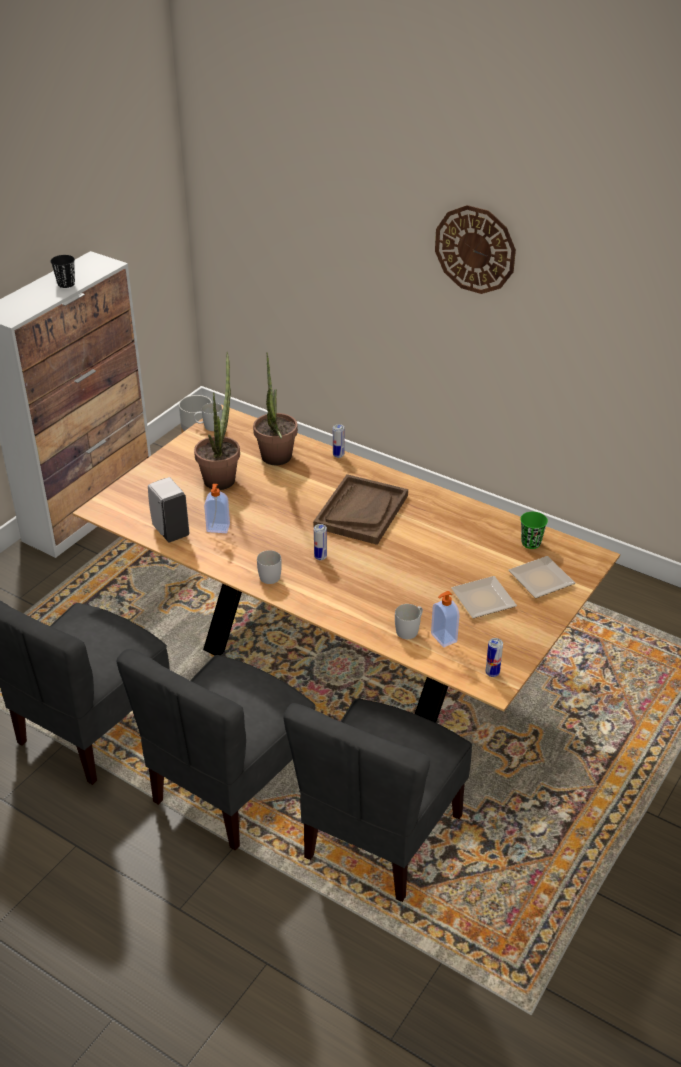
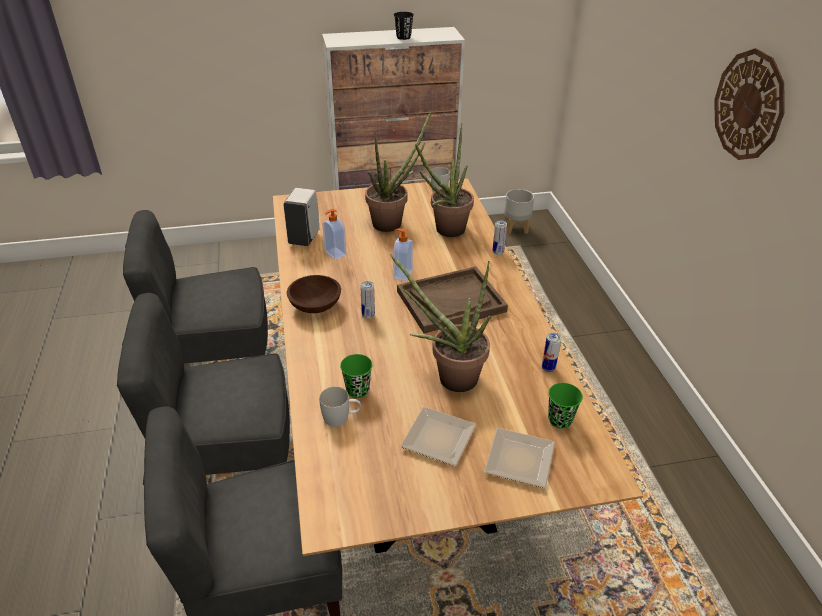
camera: 45 degrees right, 0 degrees up
(270, 574) = (315, 305): white mug -> brown bowl
(393, 607) = (357, 390): none -> green cup
(436, 561) = (449, 377): none -> potted plant
(443, 638) = (354, 445): soap dispenser -> soap dispenser (402, 274)
(492, 673) = (345, 510): can -> can (548, 368)

